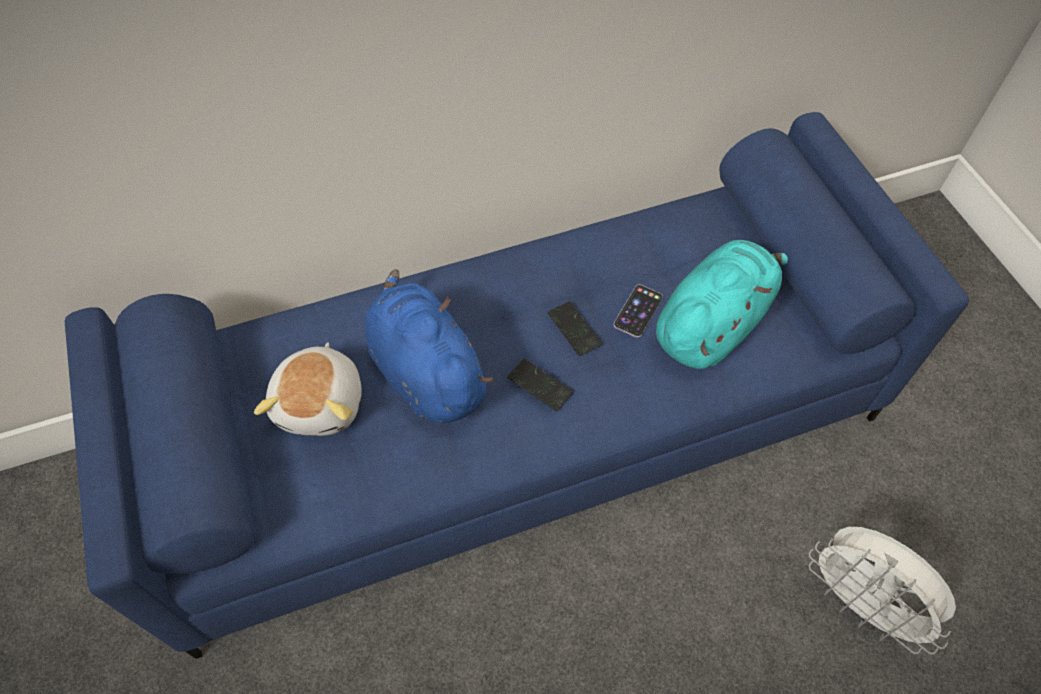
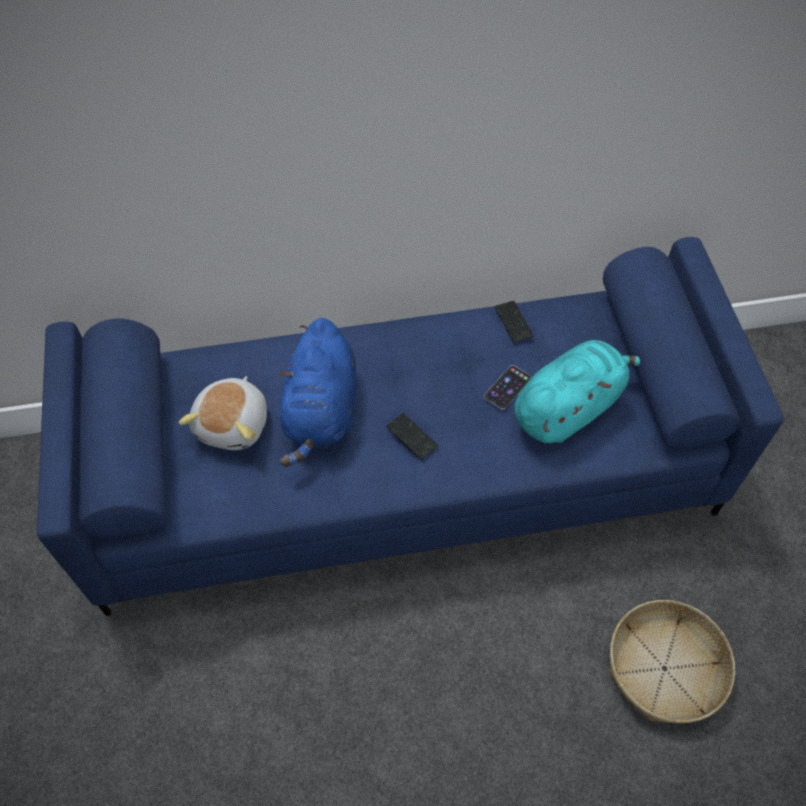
camera: 10 degrees right, 0 degrees up
(425, 372) = (321, 411): blue plush toy -> blue plush toy turned 150 degrees counterclockwise
(574, 329) = (450, 395): phone -> phone (513, 322)
(860, 604) = (665, 668): white fan -> basket

